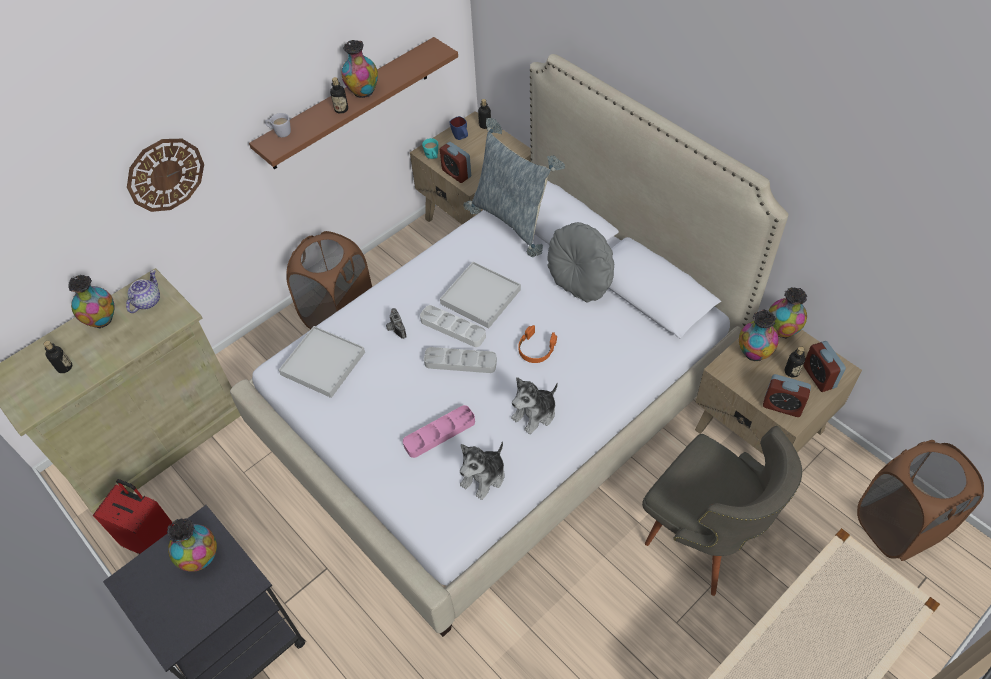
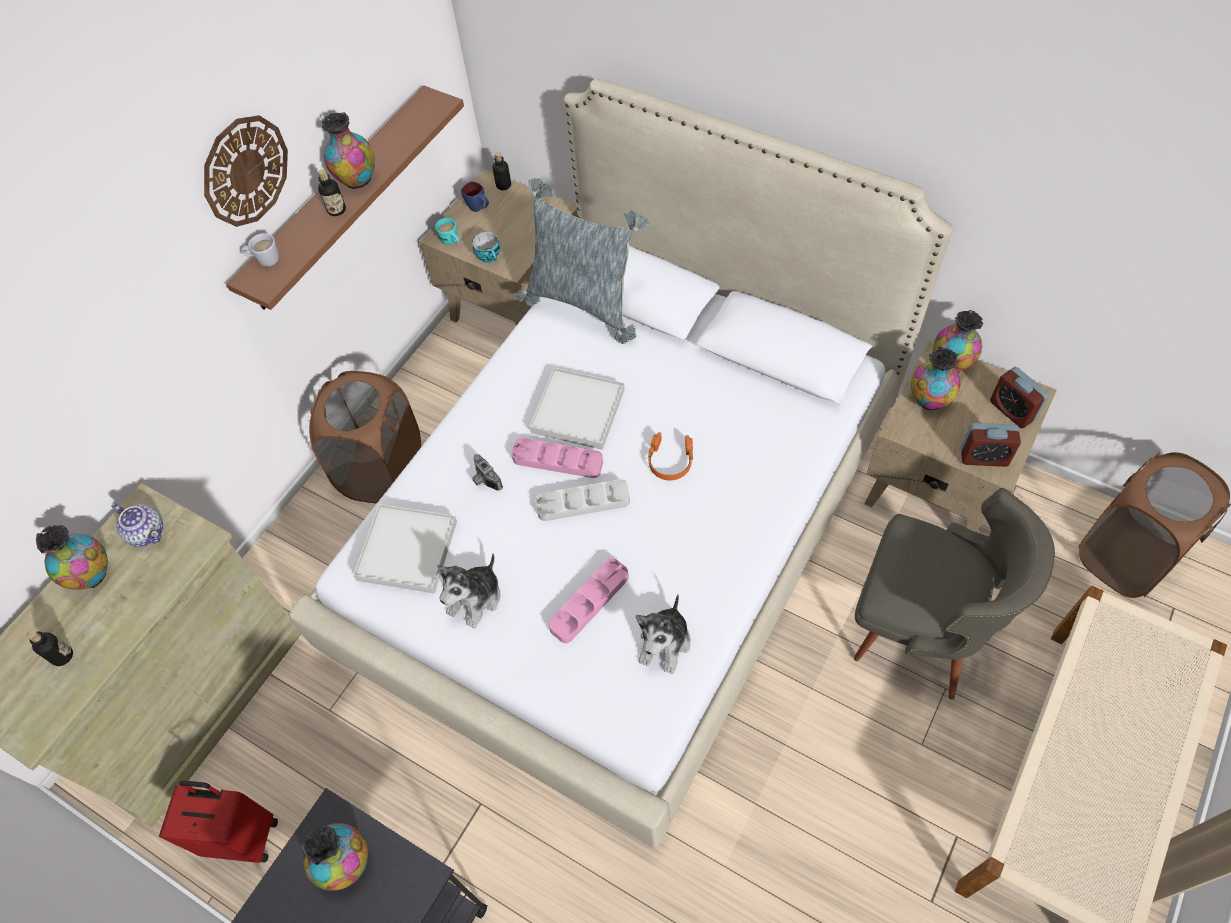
camera: 15 degrees left, 5 degrees up
(147, 301) = (147, 532): teapot -> teapot turned 120 degrees clockwise
(165, 174) = (127, 356): wall clock -> wall clock (245, 171)
(453, 328) = (557, 461): white tray -> pink tray
(456, 173) = (490, 256): alarm clock -> cup
(535, 414) = (699, 545): plush toy -> plush toy (475, 599)
(579, 284) = (693, 365): grey pillow -> none
(791, 372) = (979, 412): bottle -> none

